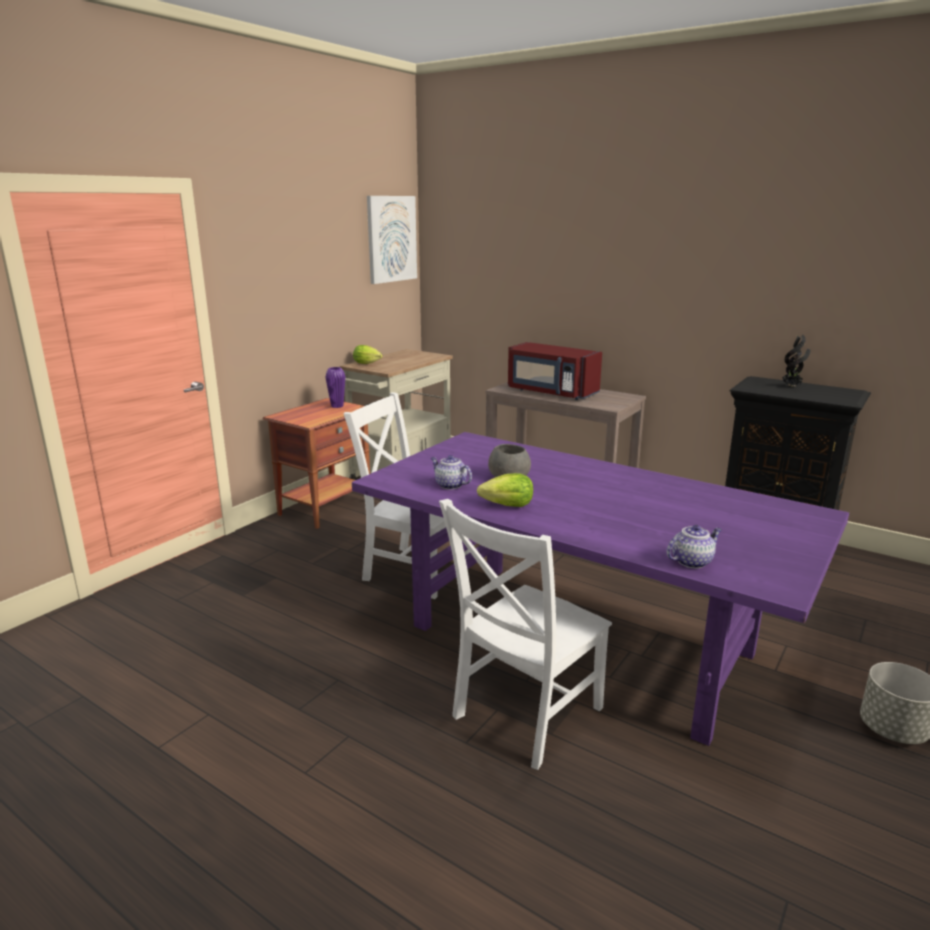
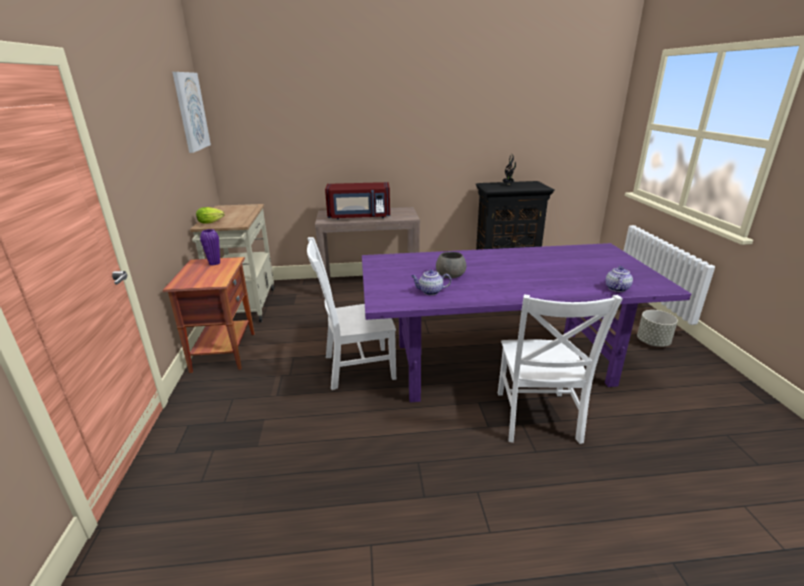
camera: 40 degrees left, 5 degrees up
(508, 505) = (486, 292): lettuce -> none

